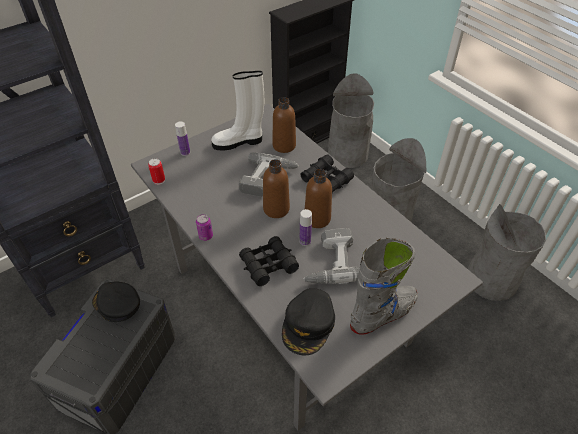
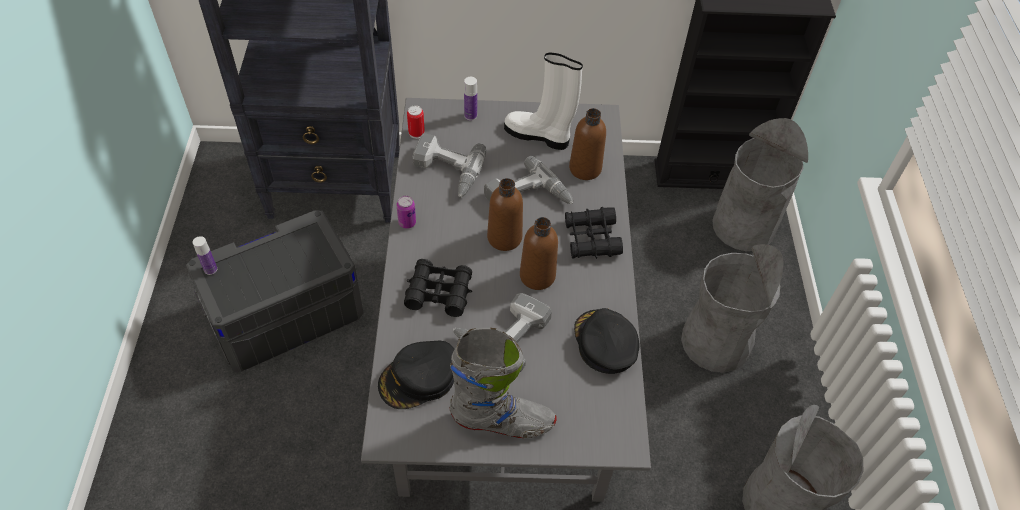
camera: 35 degrees right, 5 degrees up
(117, 303) = (309, 242): black cap -> black cap (605, 343)
(201, 192) = (446, 171): none -> power drill
(305, 241) = (499, 292): bottle -> bottle (210, 269)

